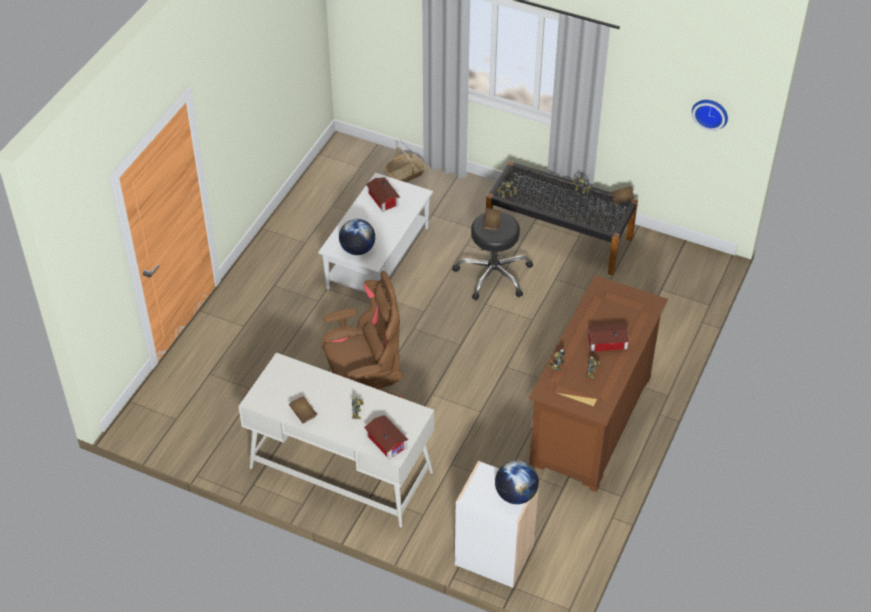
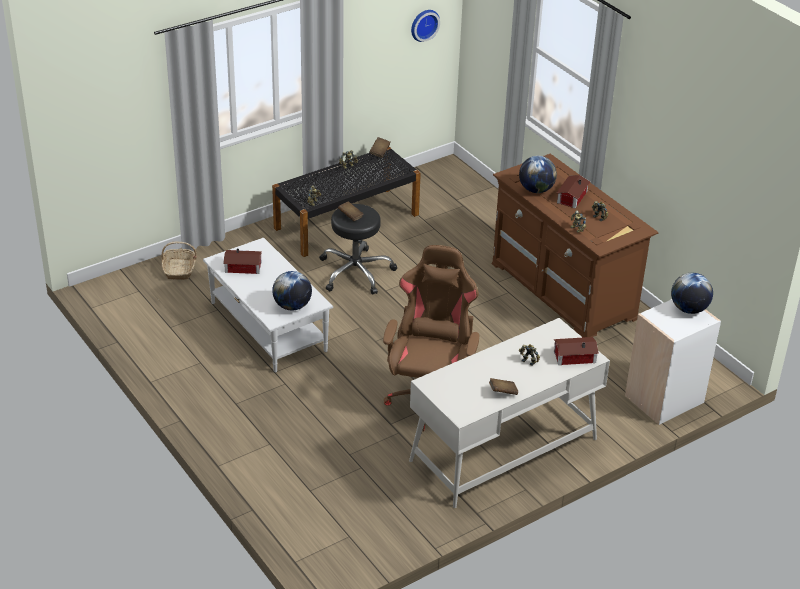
camera: 60 degrees left, 10 degrees down
(595, 313) = (536, 190): none -> globe

